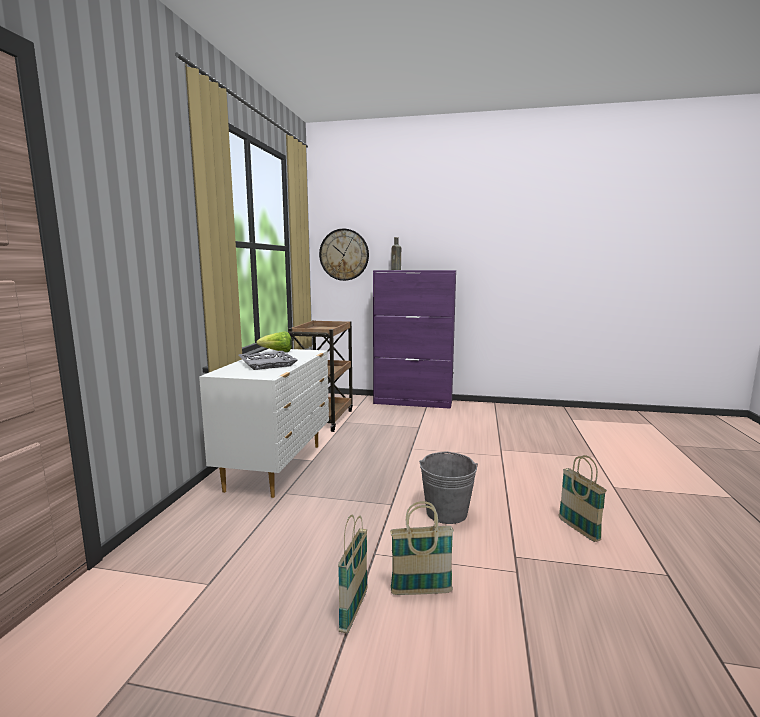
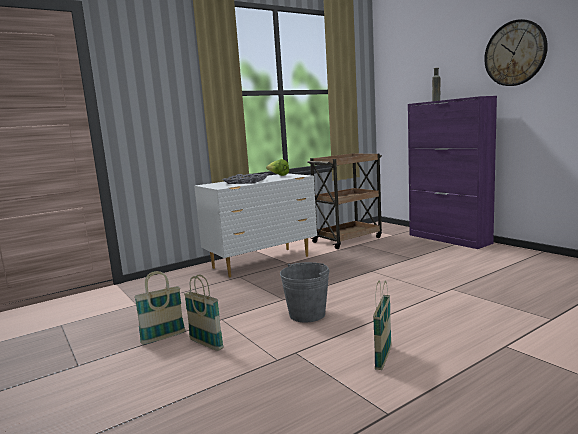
camera: 45 degrees right, 0 degrees up
(344, 254) = (399, 91): wall clock -> wall clock (515, 53)

